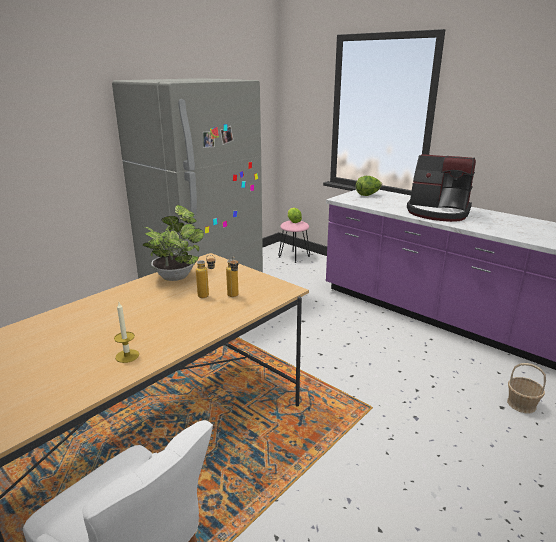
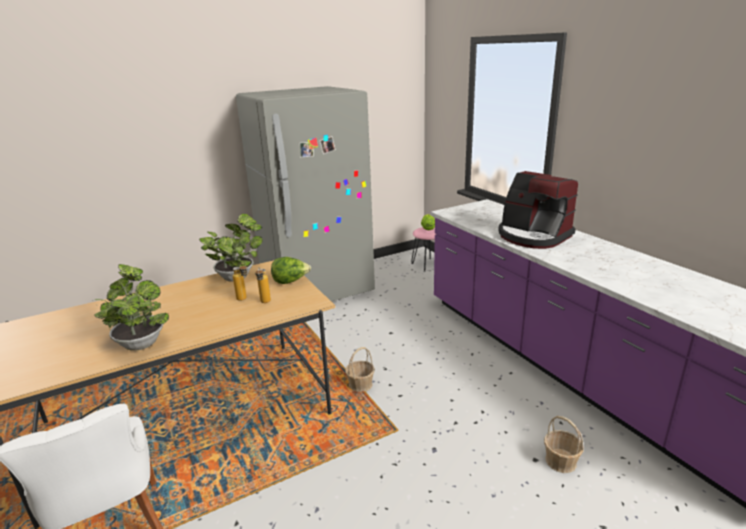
camera: 20 degrees right, 0 degrees up
(127, 356) = (140, 342): candle -> potted plant
(307, 373) = (360, 385): none -> basket
(368, 195) = (479, 209): lettuce -> lettuce (290, 281)

